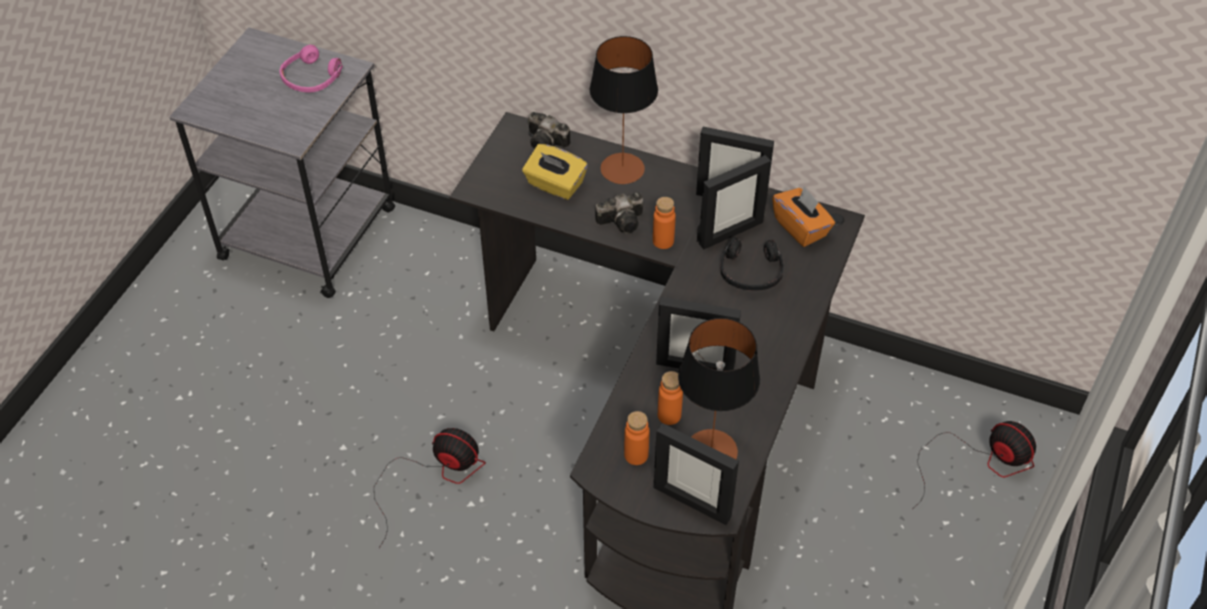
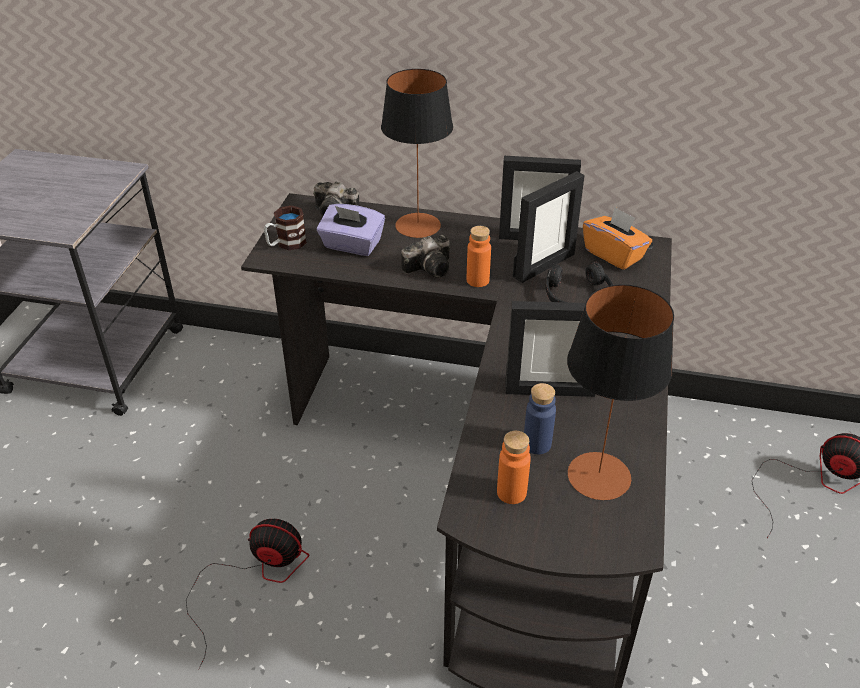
camera: 10 degrees left, 10 degrees down
(311, 78) = (82, 180): pink headphones -> none
(494, 175) = (286, 244): none -> mug
(555, 185) = (352, 245): yellow tissue box -> purple tissue box
(669, 415) = (537, 444): orange bottle -> blue bottle
(693, 501) = (596, 535): picture frame -> none

